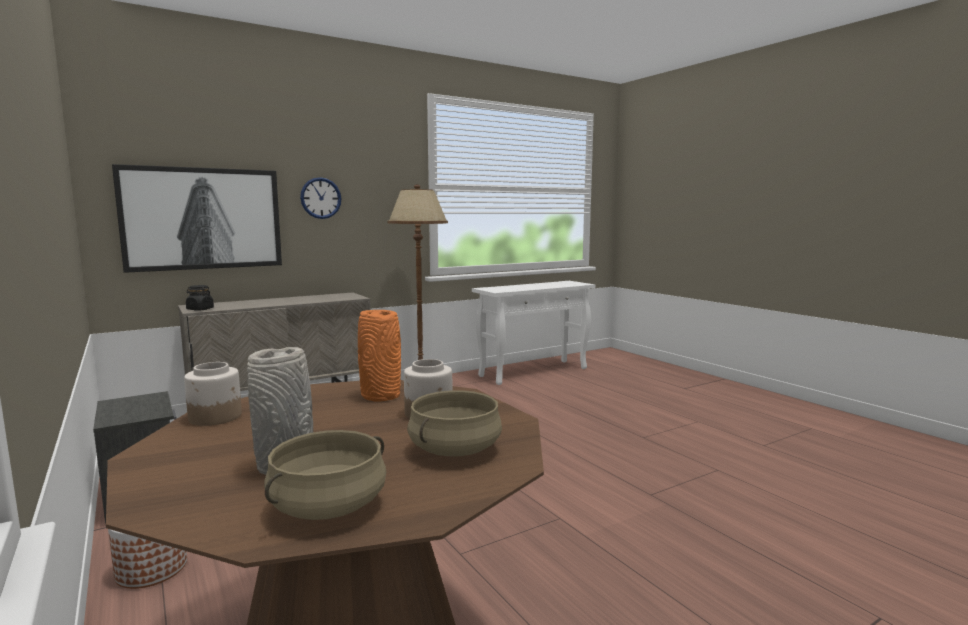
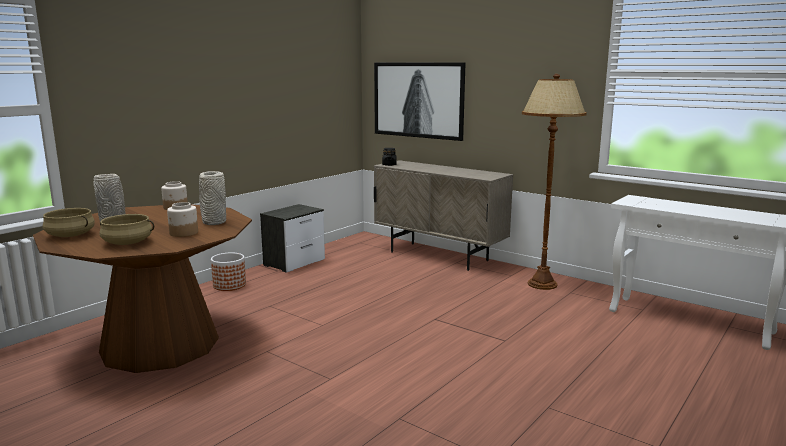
camera: 70 degrees right, 5 degrees up
(321, 198) = (497, 85): wall clock -> none
(380, 396) = (213, 222): orange vase -> grey vase

